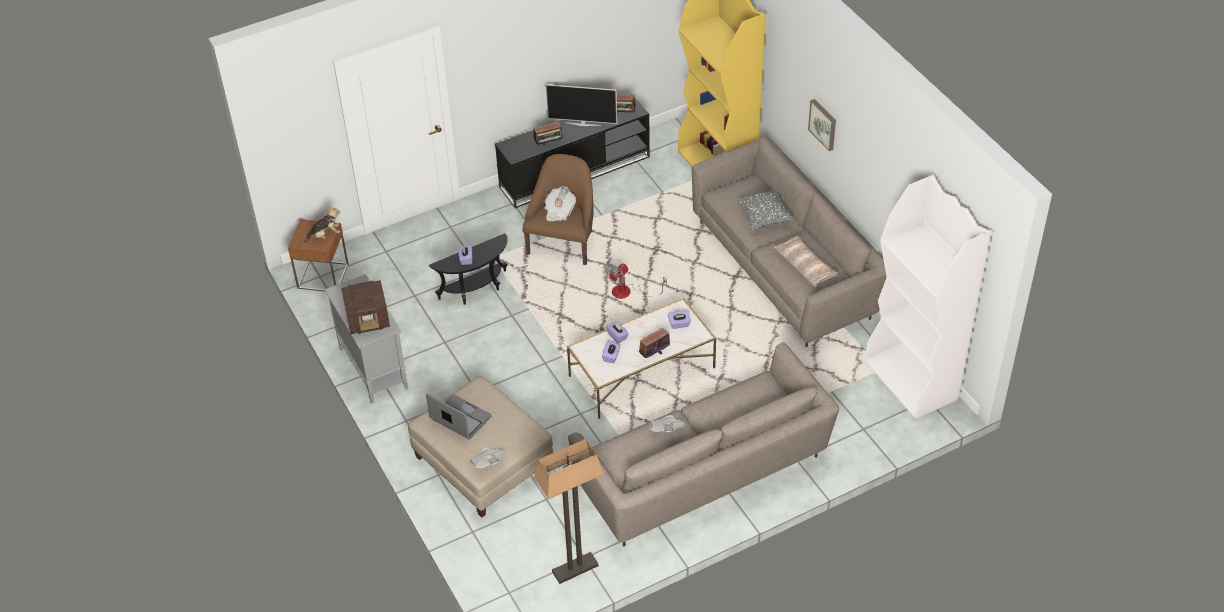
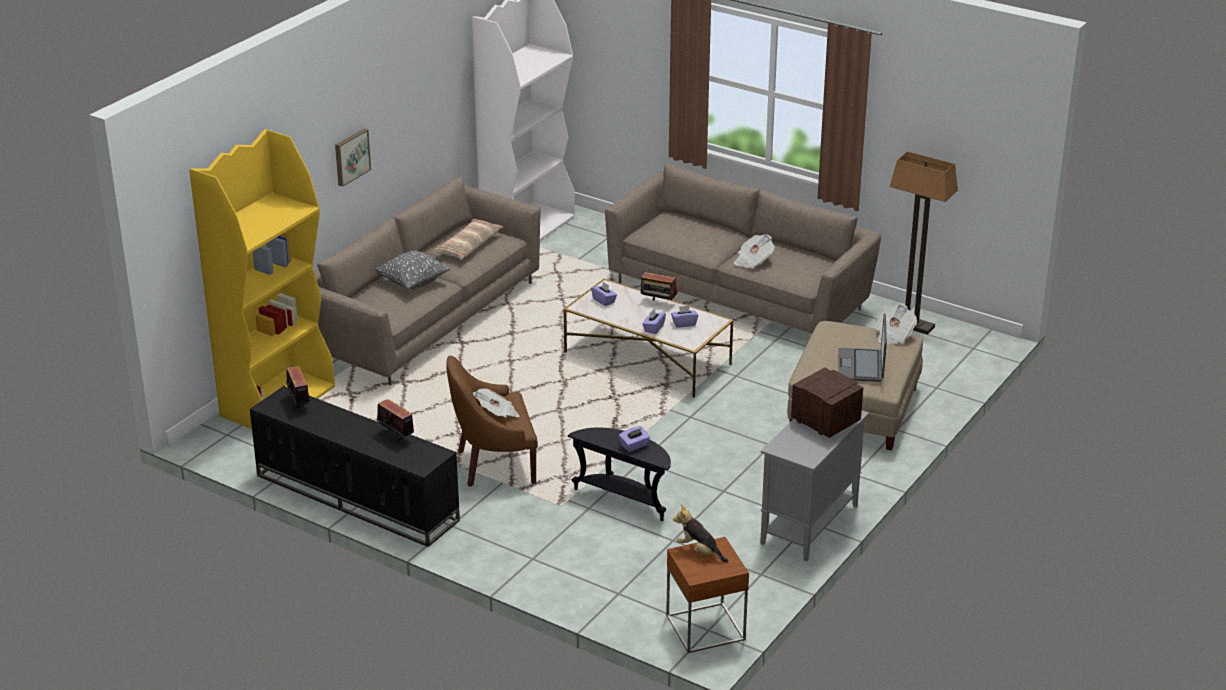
camera: 120 degrees left, 15 degrees down
(583, 123) = (336, 425): television -> none
(628, 292) = (540, 398): fan -> none

